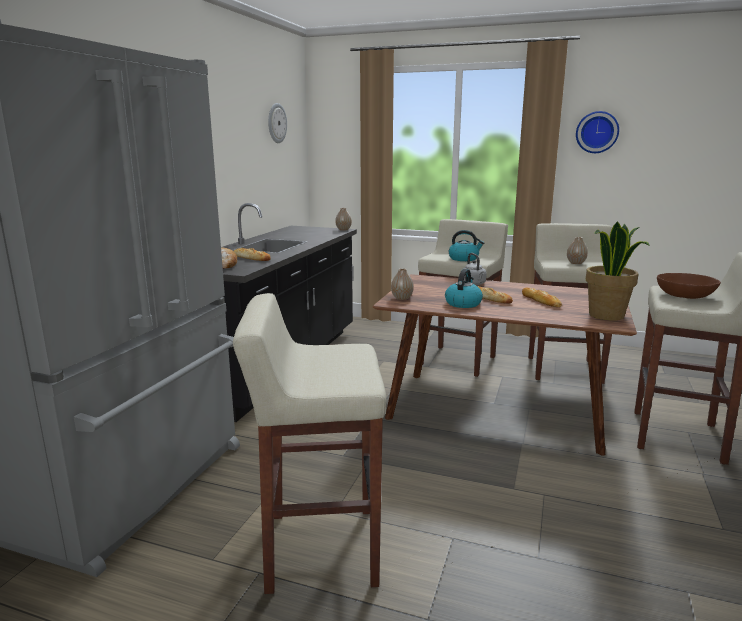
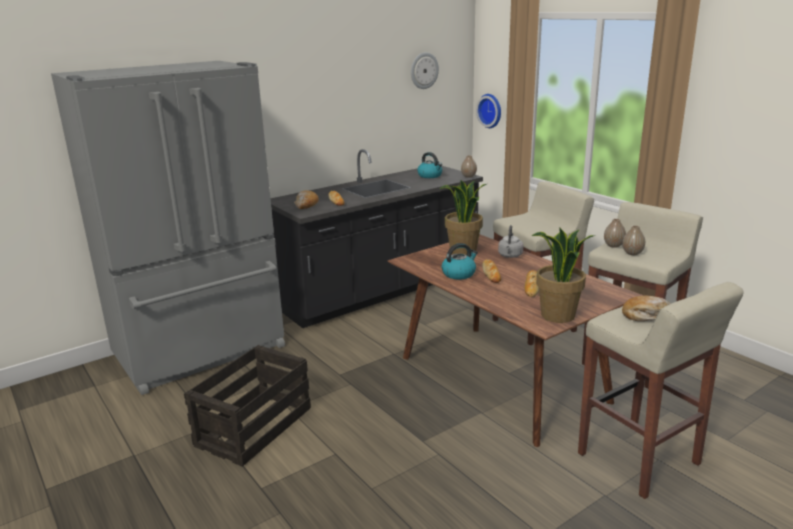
camera: 35 degrees right, 5 degrees up
(319, 548) = (254, 426): beige stool -> crate
(402, 298) = (421, 258): vase -> vase (613, 245)
(428, 288) = (463, 251): none -> potted plant
(464, 258) = (531, 227): kettle -> kettle (430, 176)
(597, 132) = (734, 101): wall clock -> wall clock (491, 110)
(685, 296) = (646, 315): brown bowl -> bread

